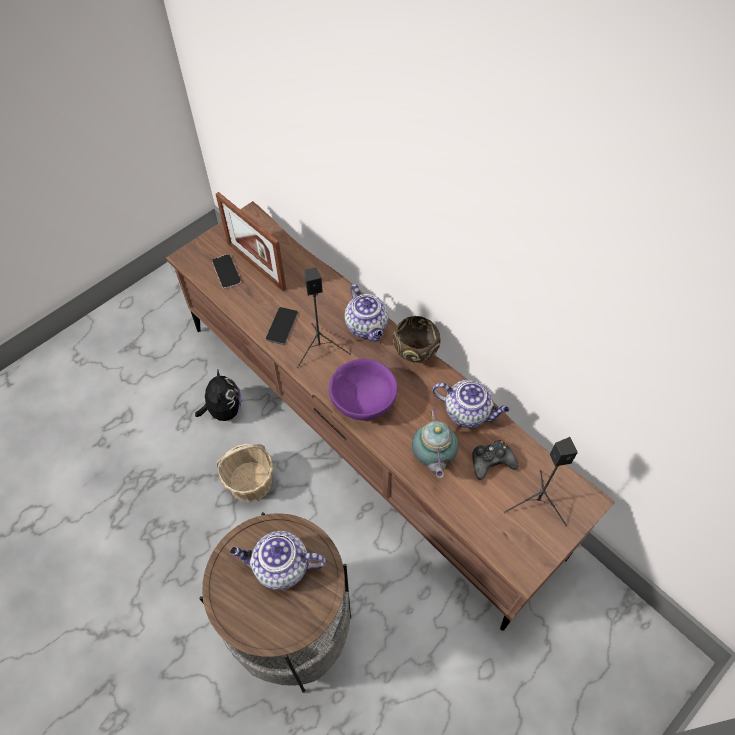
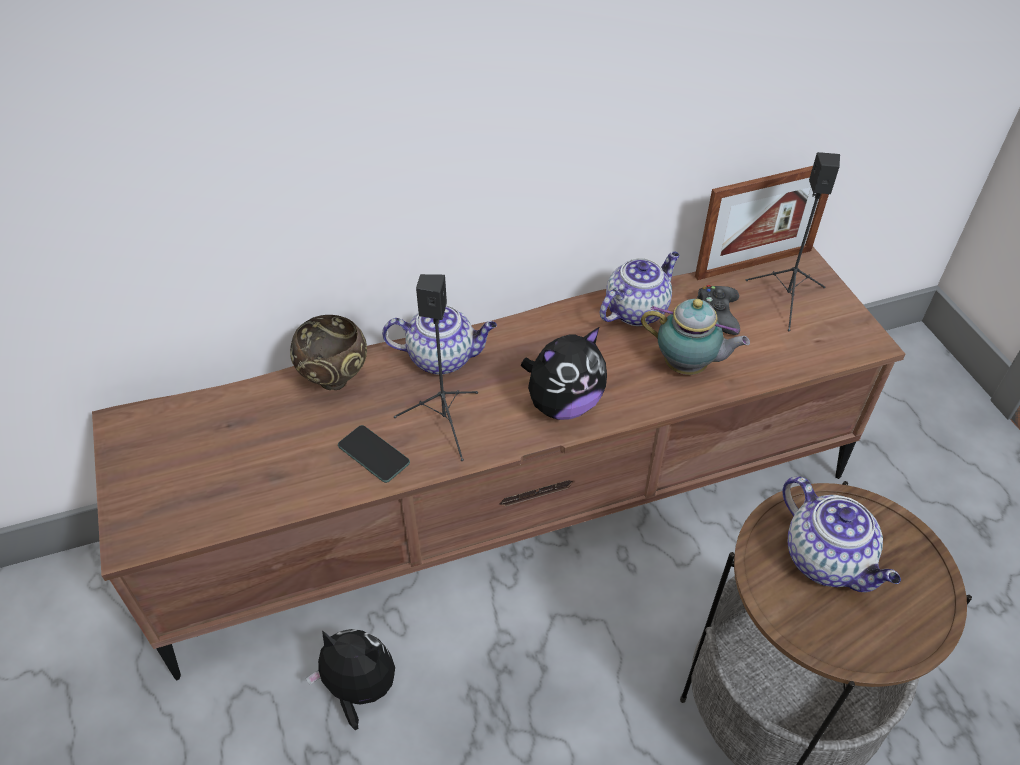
camera: 65 degrees left, 10 degrees down
(226, 272) = (210, 493): phone -> none
(250, 482) = (511, 693): basket -> none
(256, 266) = (231, 449): picture frame -> picture frame (753, 263)
(280, 567) = (827, 560): teapot -> teapot turned 60 degrees counterclockwise
(363, 400) = (563, 404): purple bowl -> plush toy
(415, 355) = (522, 326): brown bowl -> brown bowl (336, 379)

